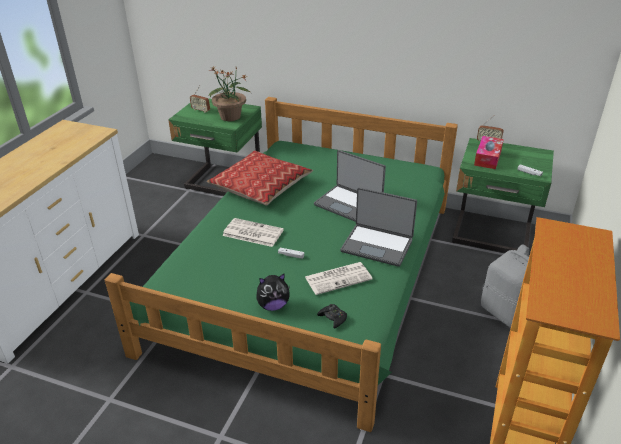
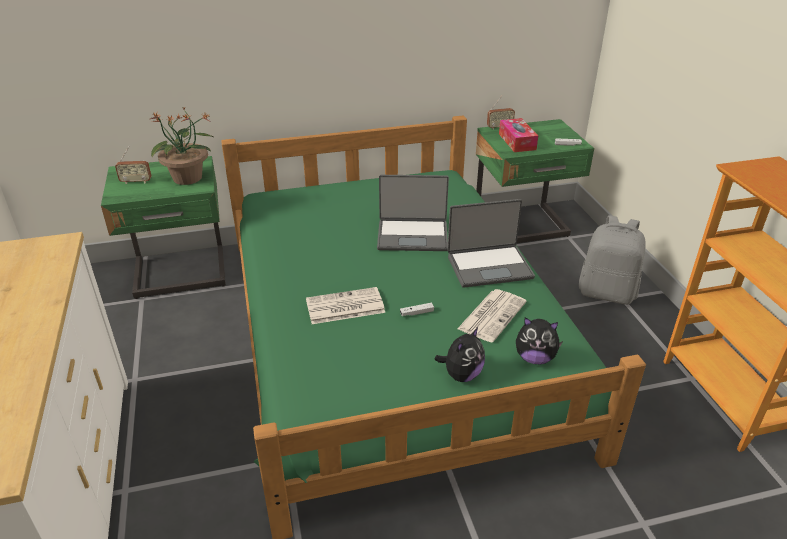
camera: 35 degrees left, 0 degrees up
(261, 186) = (291, 251): pillow -> none
(333, 318) = (535, 358): black game controller -> plush toy

